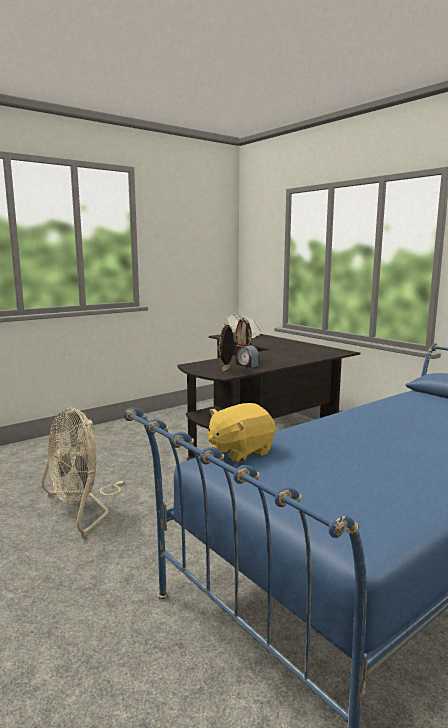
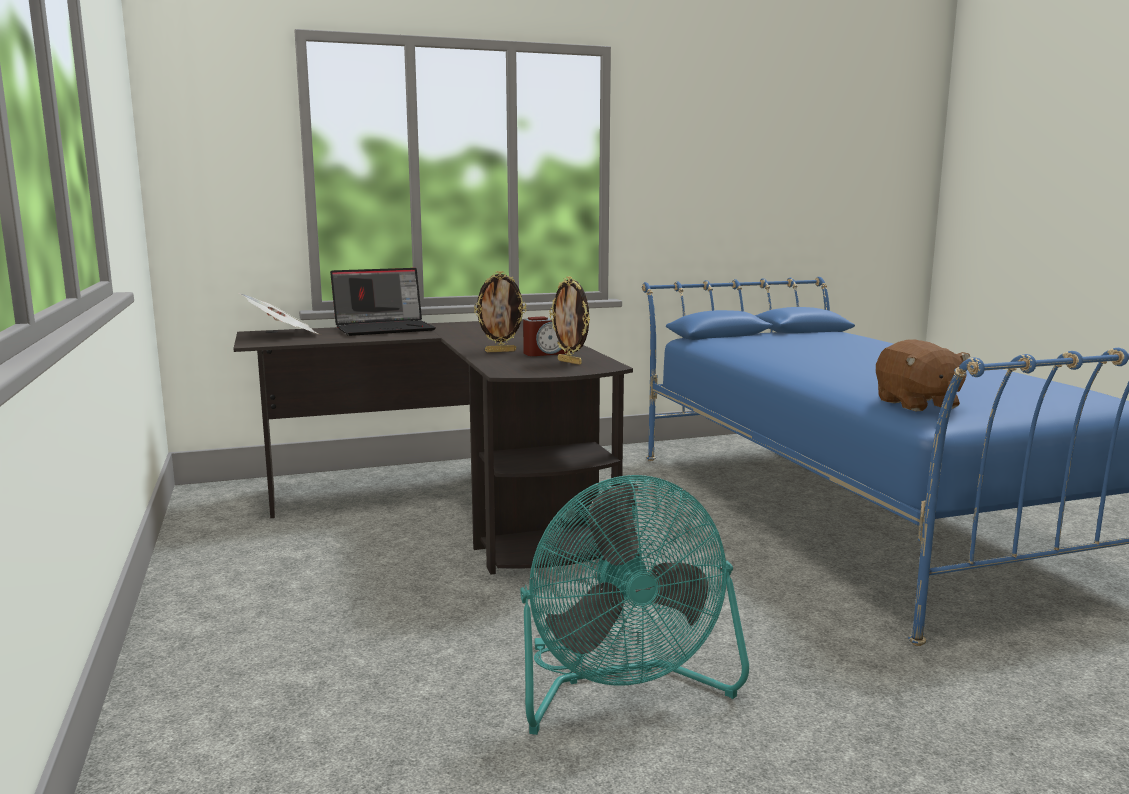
camera: 70 degrees left, 0 degrees up
(83, 506) = (613, 692): beige fan -> turquoise fan
(240, 451) = (916, 404): yellow plush toy -> brown plush toy
(282, 341) = (385, 328): none -> laptop

